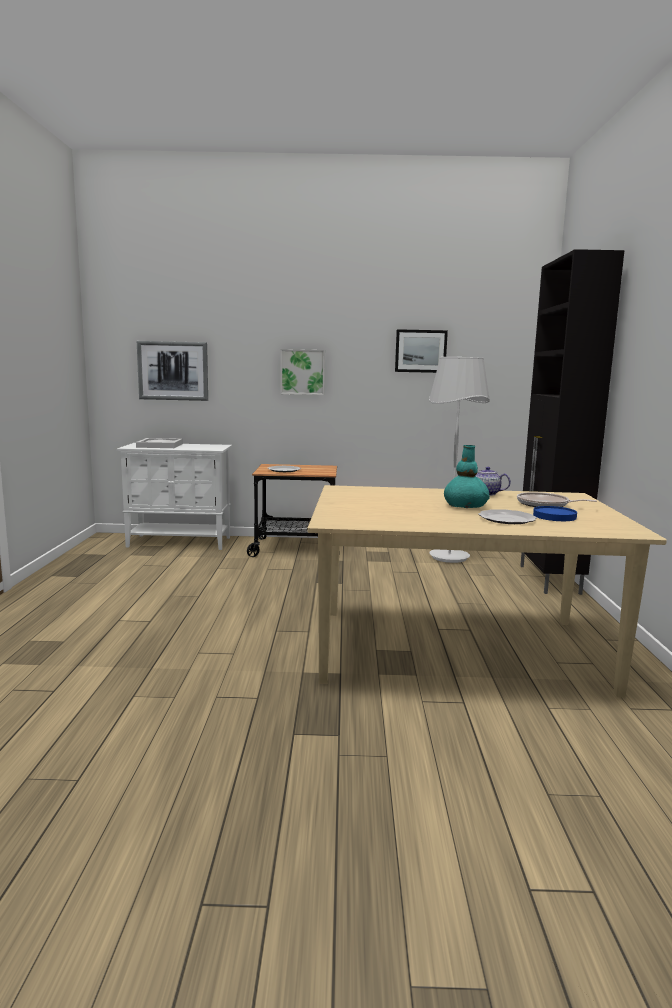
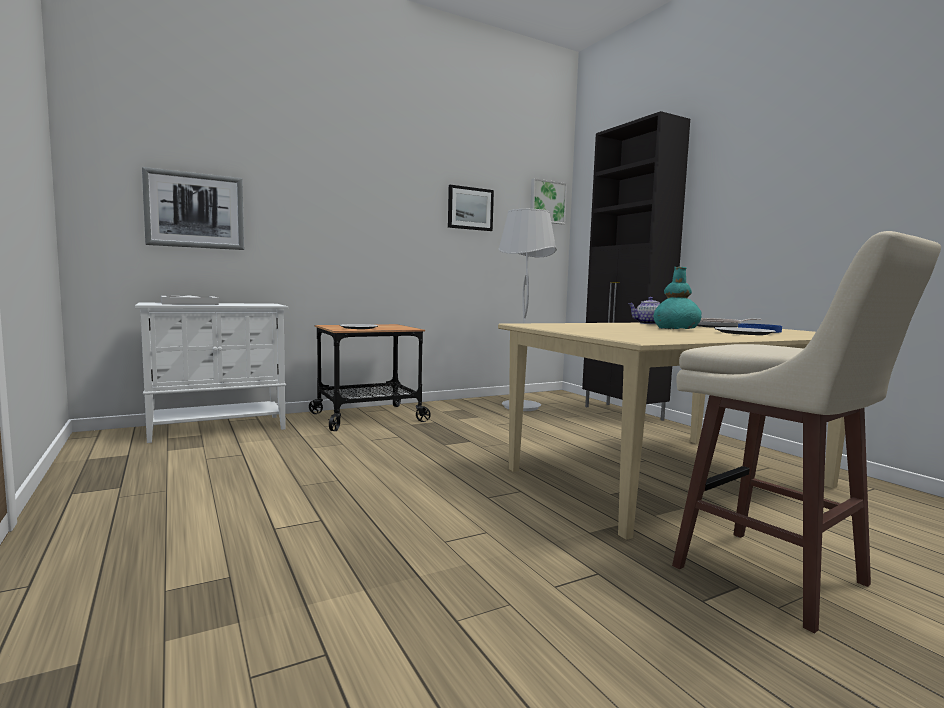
camera: 30 degrees left, 5 degrees down
(302, 372) = (356, 222): picture -> picture (547, 202)
(377, 739) = (774, 579): none -> beige stool

